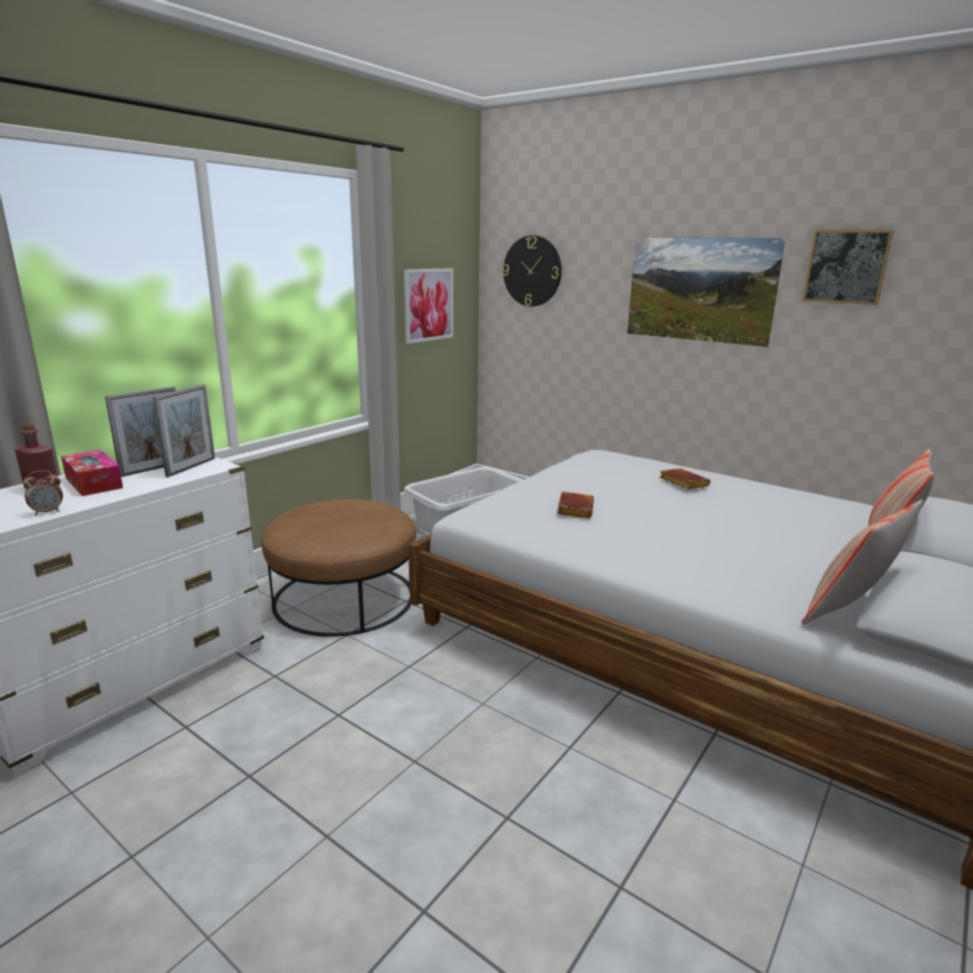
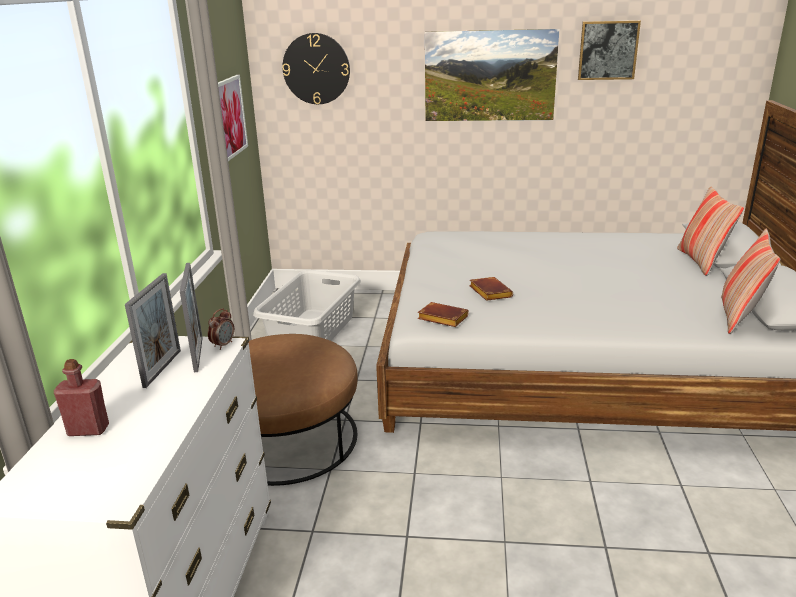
camera: 30 degrees left, 5 degrees up
(48, 512) = (155, 449): alarm clock -> alarm clock (223, 345)
(93, 482) = (130, 403): tissue box -> none
(682, 483) = (531, 247): brown book -> brown book (441, 319)

